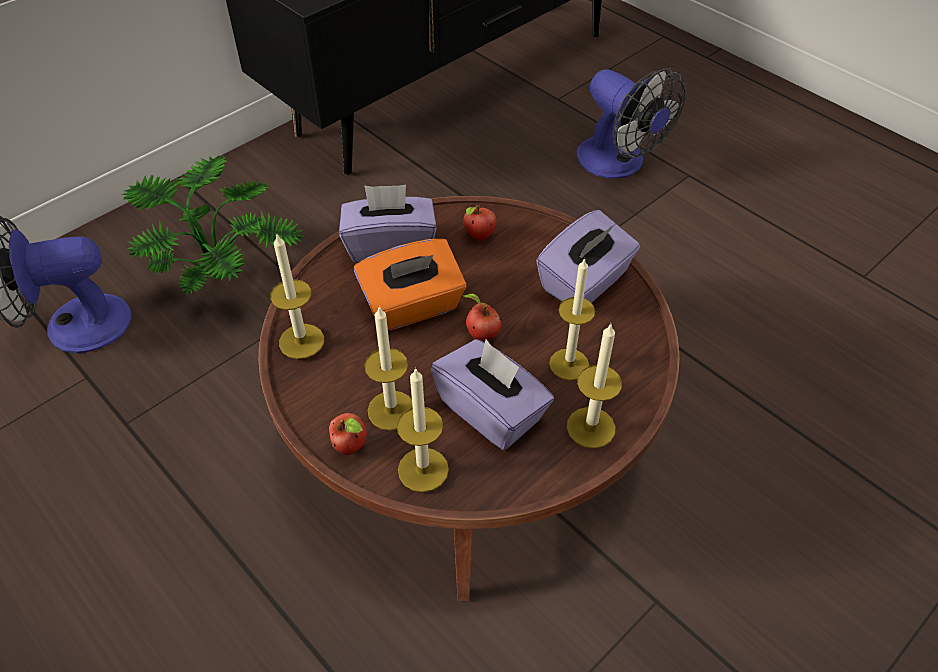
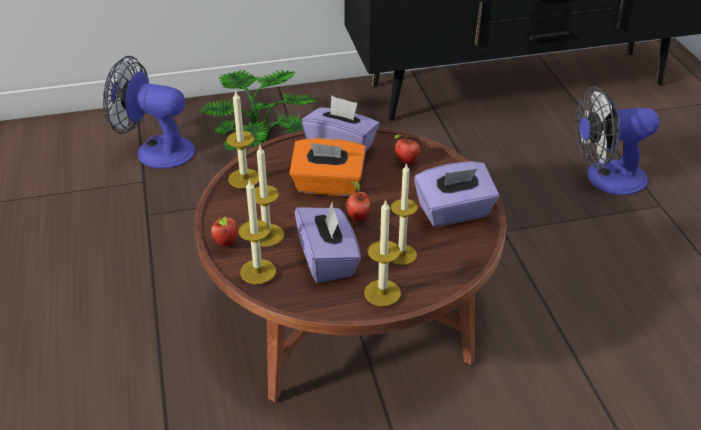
camera: 30 degrees right, 10 degrees down
(619, 164) = (605, 179): fan -> fan turned 90 degrees clockwise

